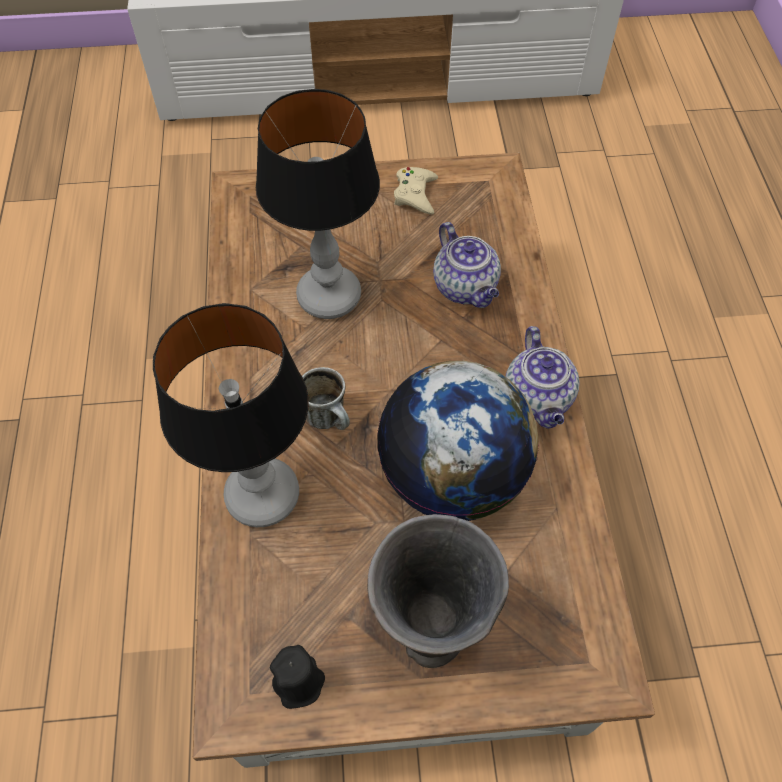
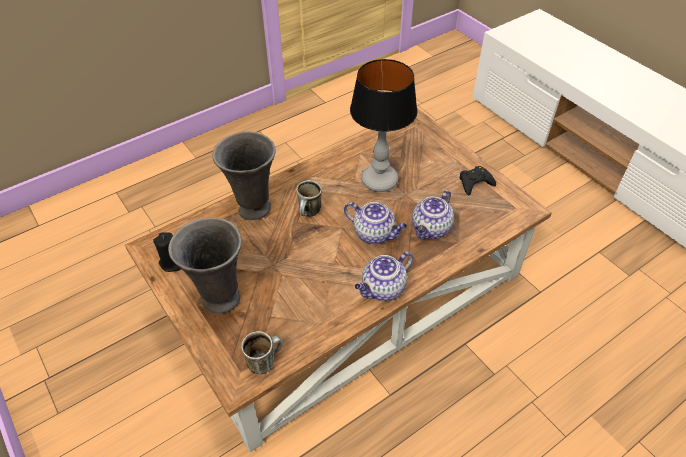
camera: 60 degrees right, 10 degrees down
(263, 497) = (253, 210): table lamp -> grey vase
(415, 194) = (475, 183): beige game controller -> black game controller
(430, 356) = (375, 234): none -> teapot
(453, 475) = (310, 272): globe -> none
(586, 618) = (264, 361): none -> mug

